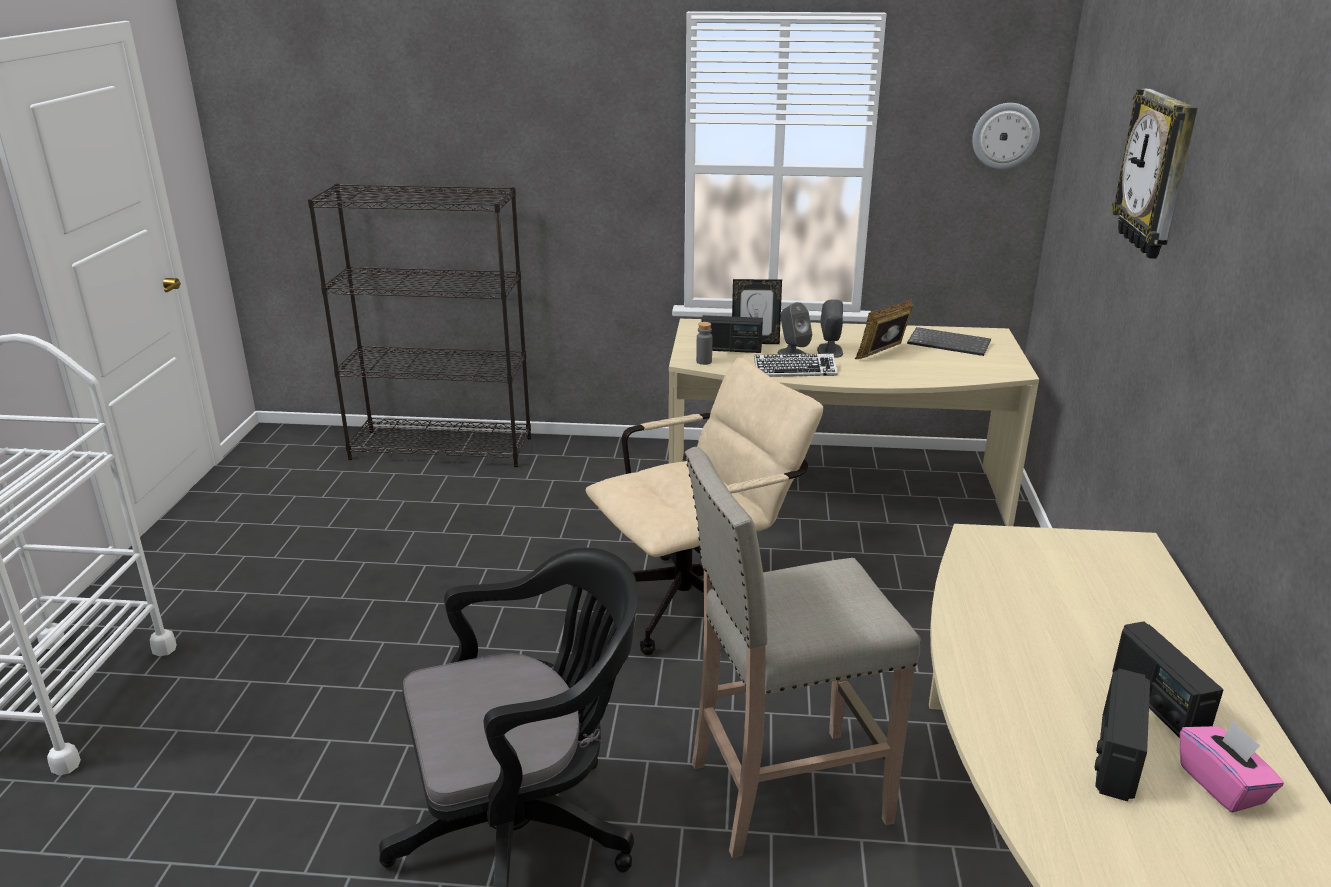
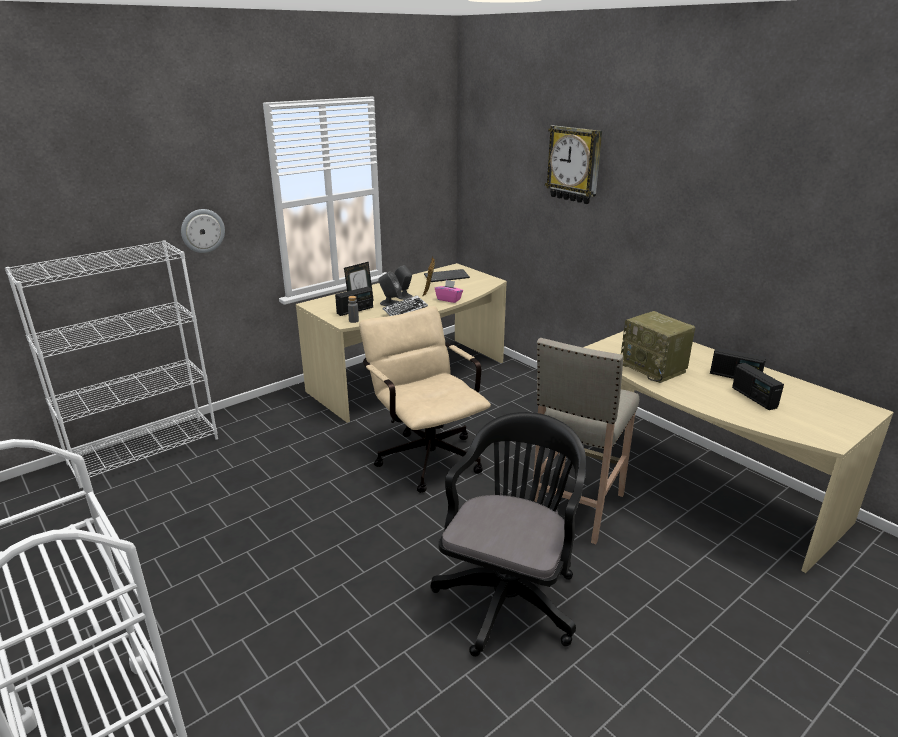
camera: 45 degrees left, 0 degrees up
(442, 448) = (145, 450): black bookcase -> white bookcase
(698, 600) = (425, 455): beige office chair -> beige office chair turned 45 degrees counterclockwise
(1005, 136) = (435, 160): wall clock -> wall clock (202, 230)
(1015, 611) = (654, 368): none -> radio
(1222, 785) = (784, 390): pink tissue box -> pink tissue box (449, 299)

